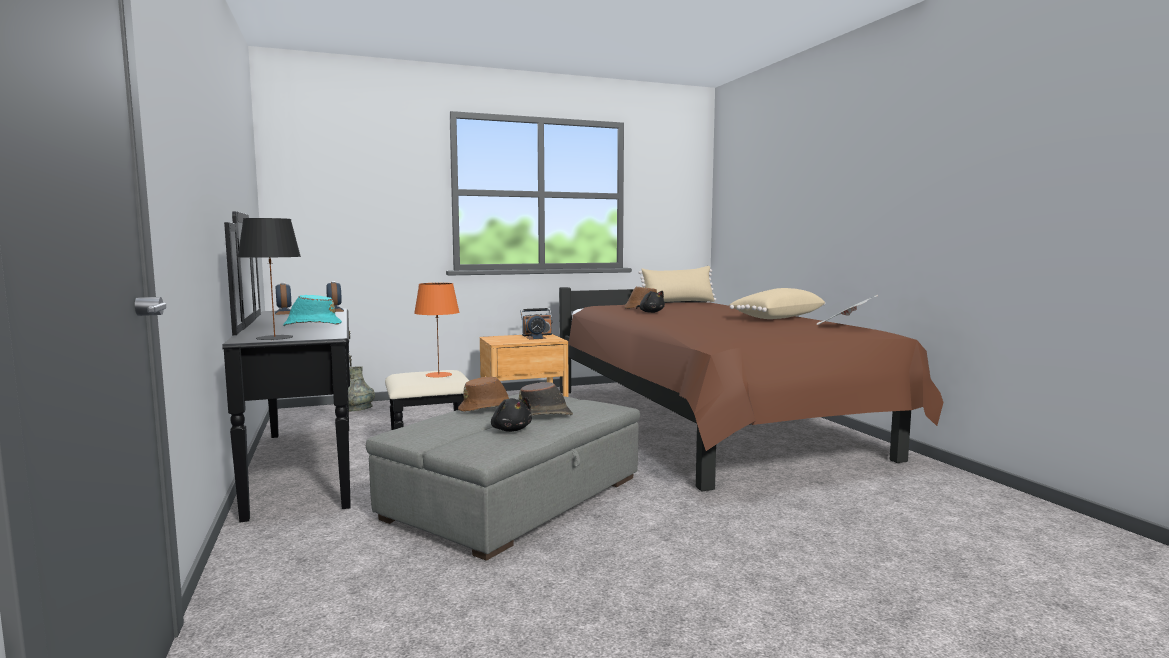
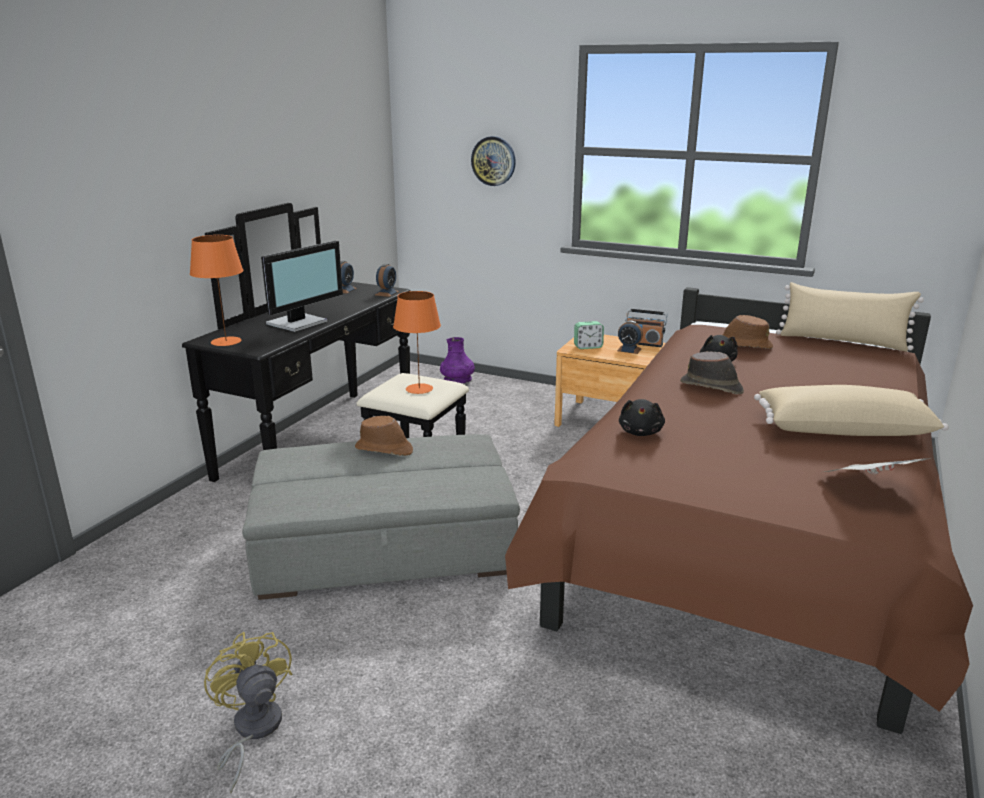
camera: 45 degrees right, 15 degrees up
(274, 338) = (225, 341): black table lamp -> orange table lamp
(312, 325) = (299, 323): turquoise hat -> monitor
(358, 408) = (457, 380): grey vase -> purple vase
(375, 202) = (493, 161): none -> wall clock
(506, 340) = (588, 347): none -> alarm clock
(511, 430) = (342, 487): black plush toy -> black plush toy (641, 432)
(543, 416) = (401, 479): brown hat -> brown hat (712, 387)
(661, 617) = (252, 731): none -> yellow fan

